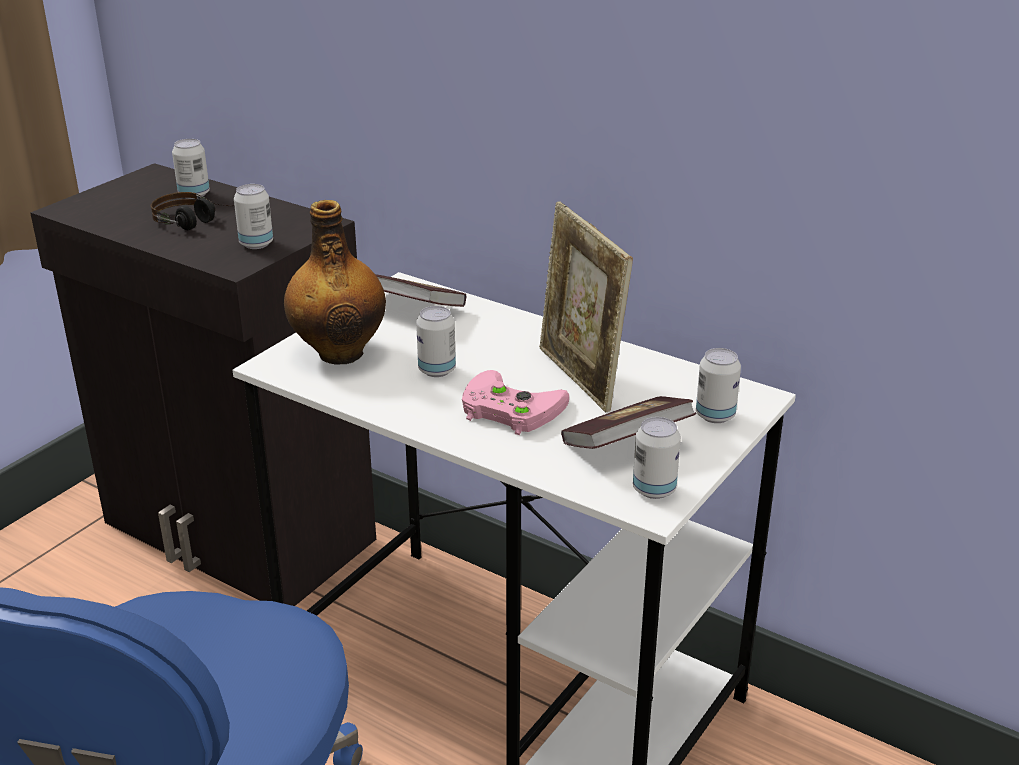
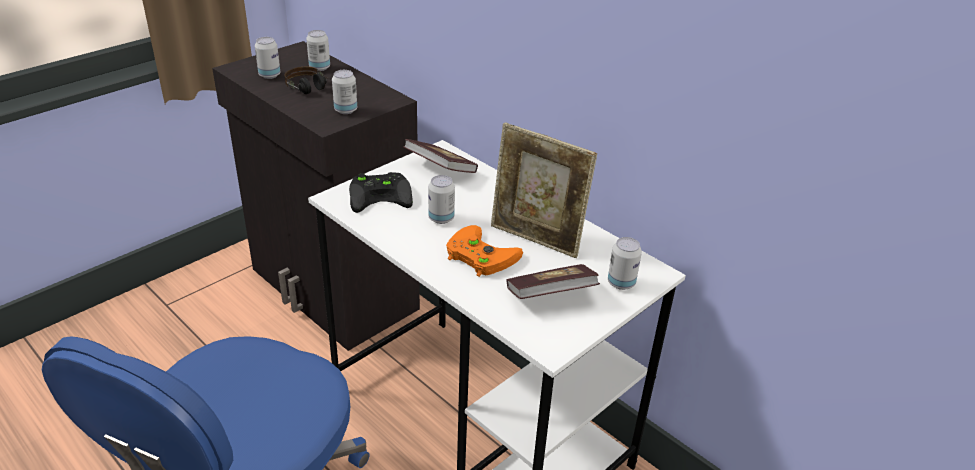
camera: 10 degrees right, 5 degrees up
(340, 352) = (382, 195): bottle -> black game controller
(507, 409) = (478, 255): pink game controller -> orange game controller
(579, 378) = (536, 239): picture frame -> picture frame turned 45 degrees counterclockwise
(654, 489) = (557, 334): can -> can (269, 75)

